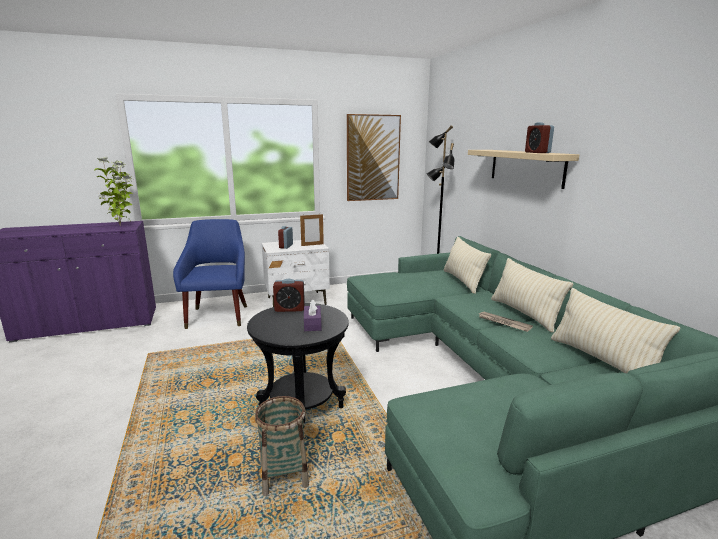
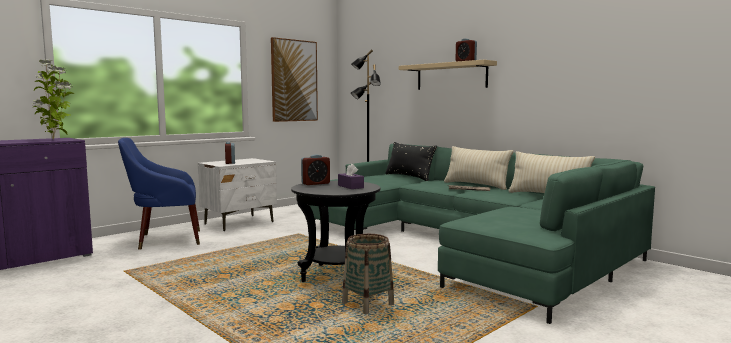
camera: 25 degrees left, 10 degrees down
(218, 314) = (164, 239): blue armchair -> blue armchair turned 75 degrees counterclockwise
(312, 245) = (255, 161): picture frame -> none
(463, 281) = (409, 177): beige pillow -> black pillow

